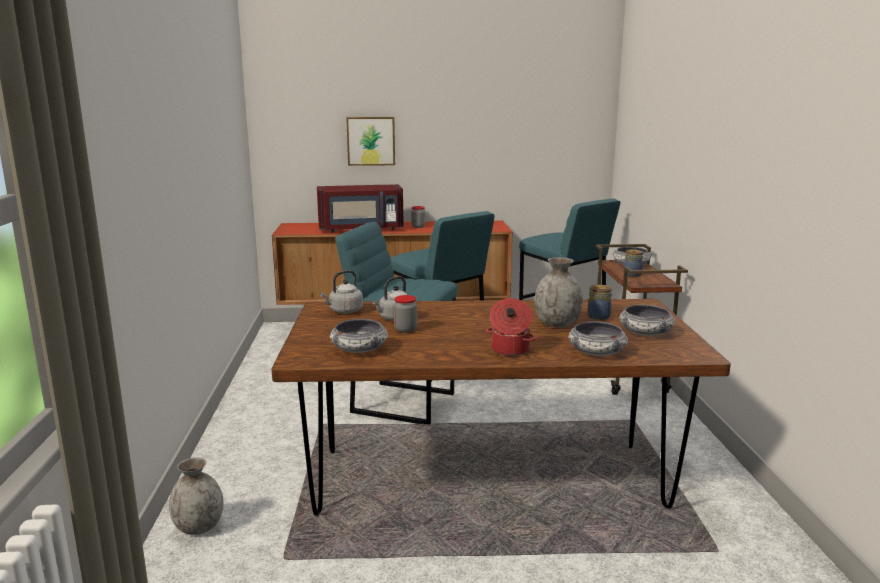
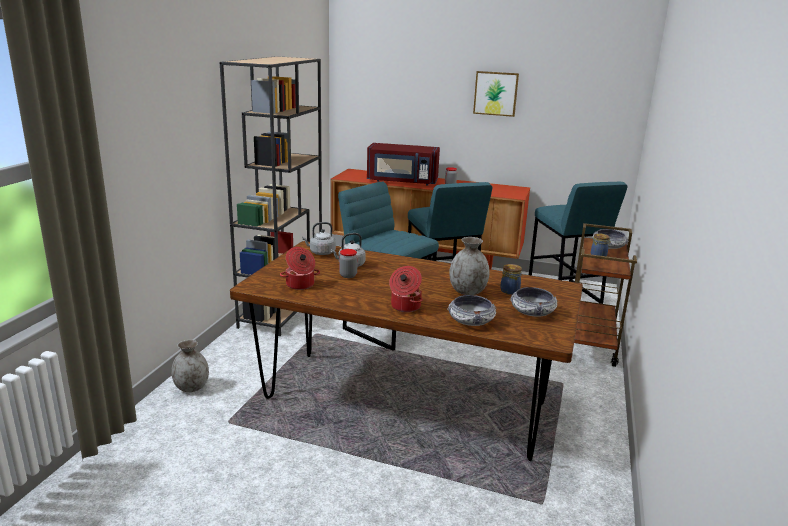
camera: 20 degrees right, 5 degrees up
(256, 406) = (281, 310): none -> bookcase
(359, 349) = (300, 285): bowl -> cooking pot
(371, 141) = (423, 108): picture -> picture (496, 93)

